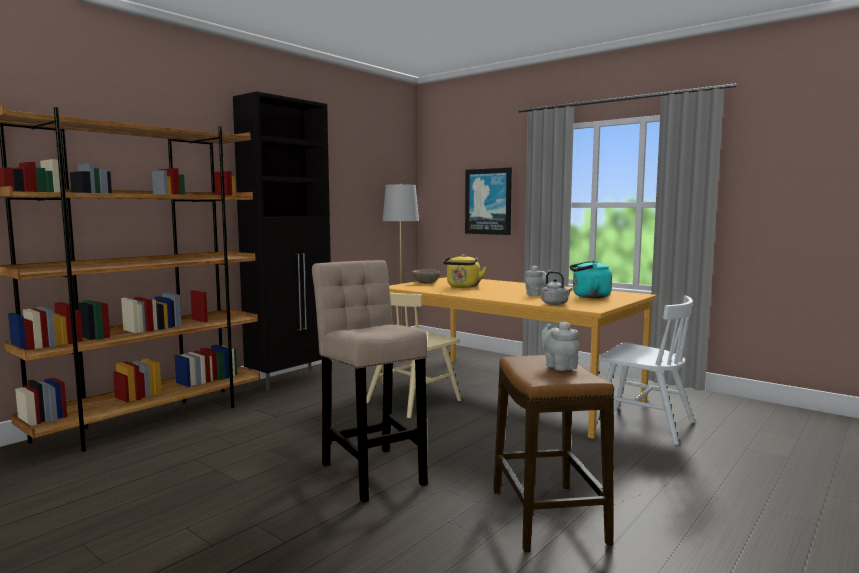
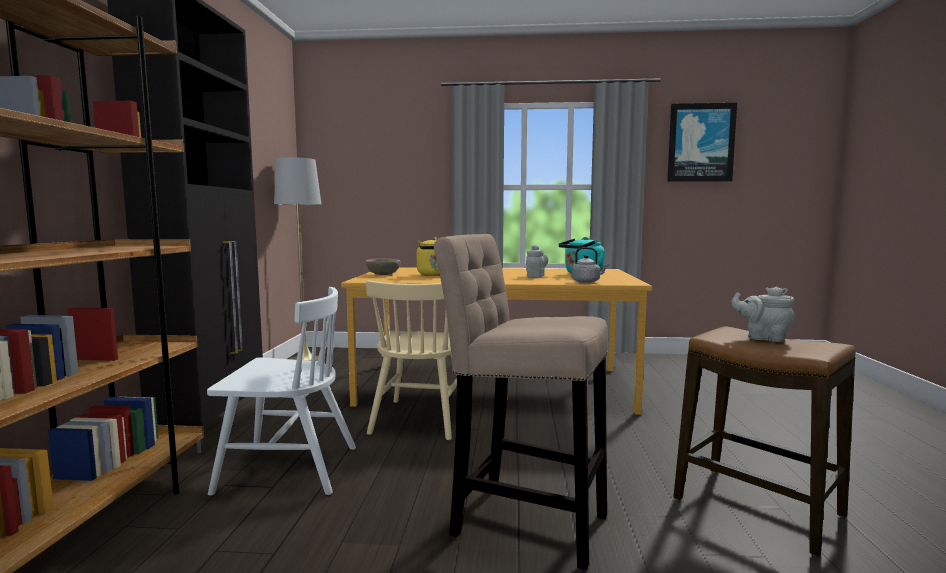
camera: 35 degrees left, 0 degrees up
(488, 201) = (399, 183): picture -> picture (701, 143)
(642, 424) = (648, 391): white chair -> white chair (287, 469)

